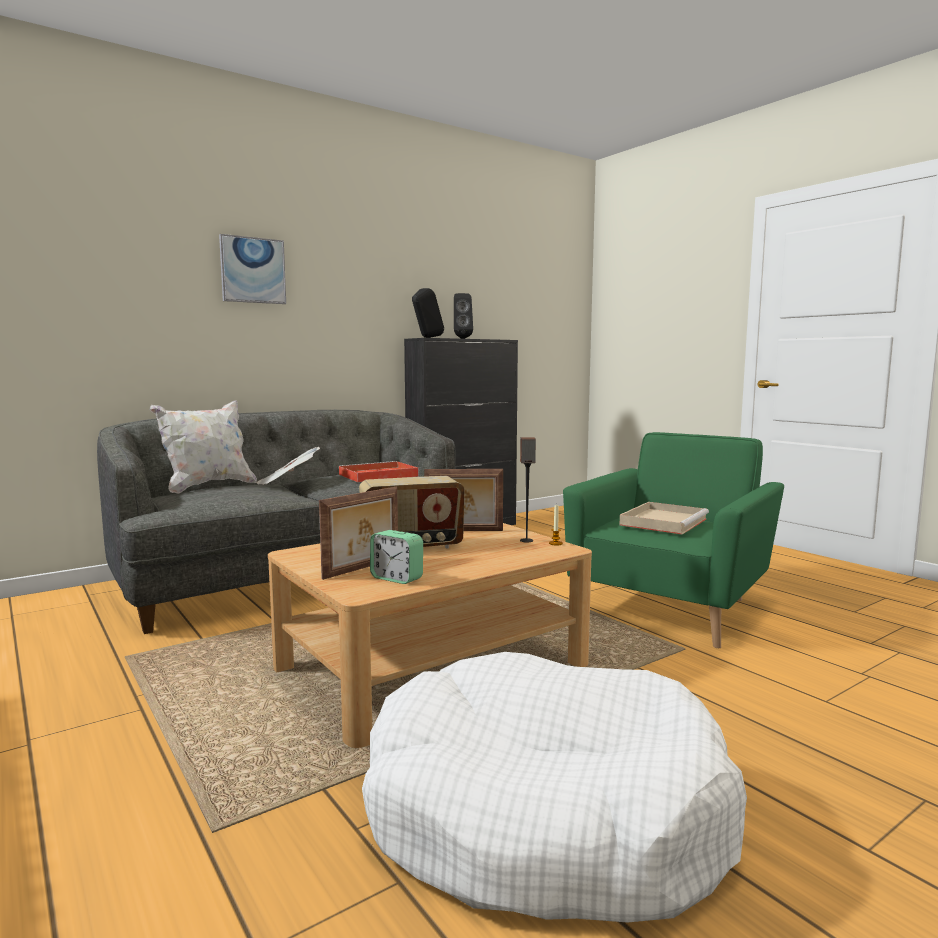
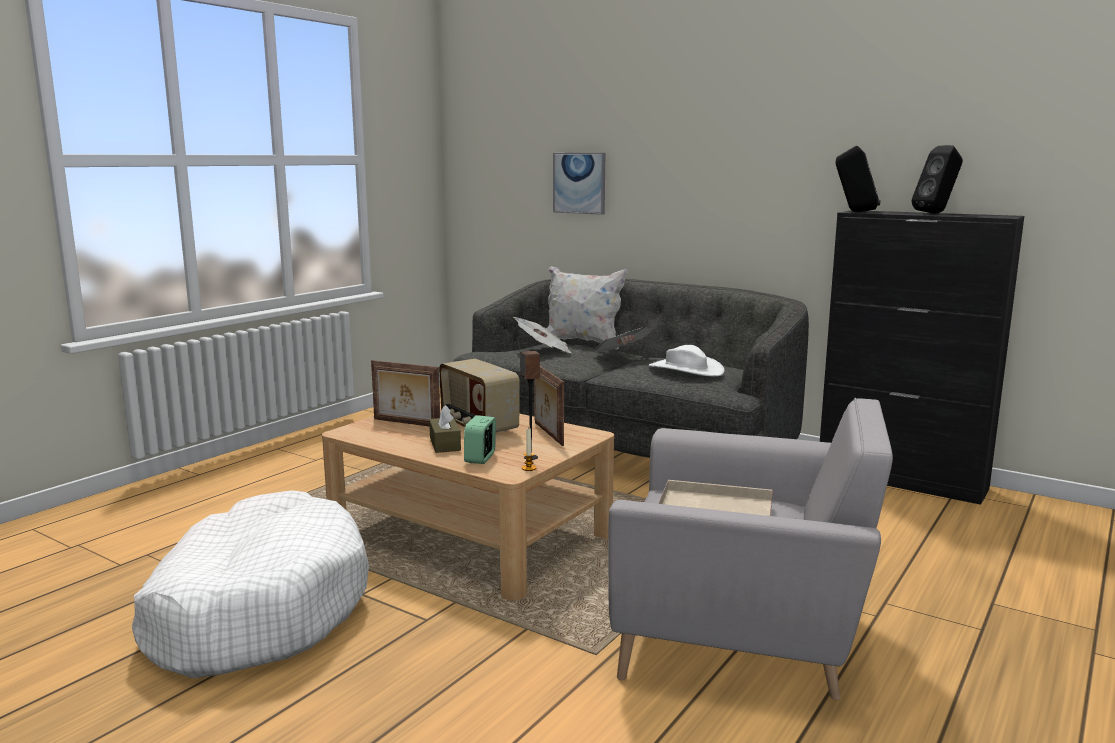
camera: 70 degrees right, 5 degrees up
(219, 495) = (543, 351): none -> newspaper
(253, 270) = (683, 137): picture -> picture (579, 183)
(377, 475) = (685, 370): red tray -> white hat
(397, 578) = (385, 435): alarm clock -> alarm clock (480, 458)
(458, 560) = (445, 444): none -> brown tissue box
(670, 606) = (743, 640): green armchair -> grey armchair

